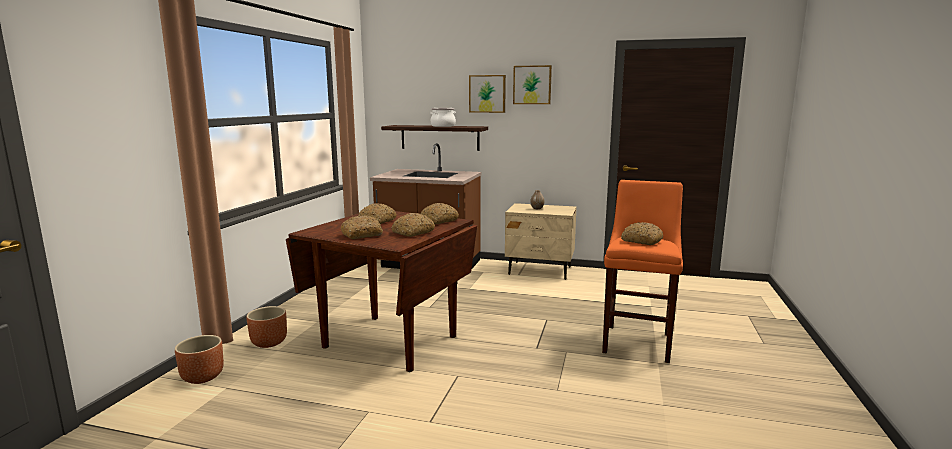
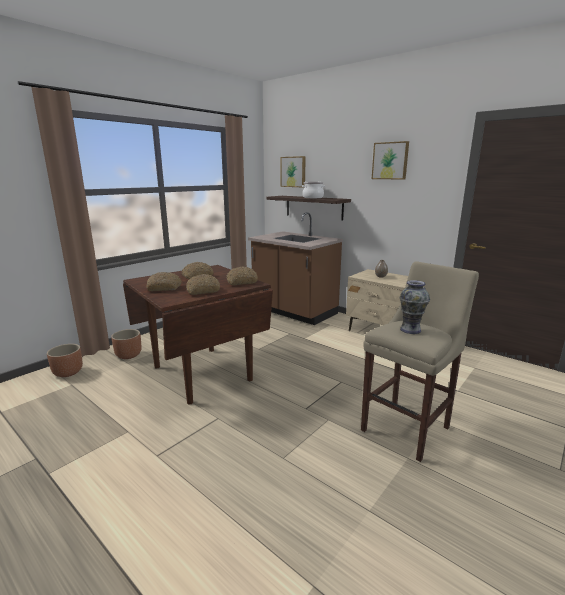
camera: 25 degrees right, 5 degrees up
(487, 94) = (352, 169): picture -> picture (293, 172)
(638, 341) = (408, 427): orange stool -> beige stool
(641, 241) = (410, 329): bread -> vase

